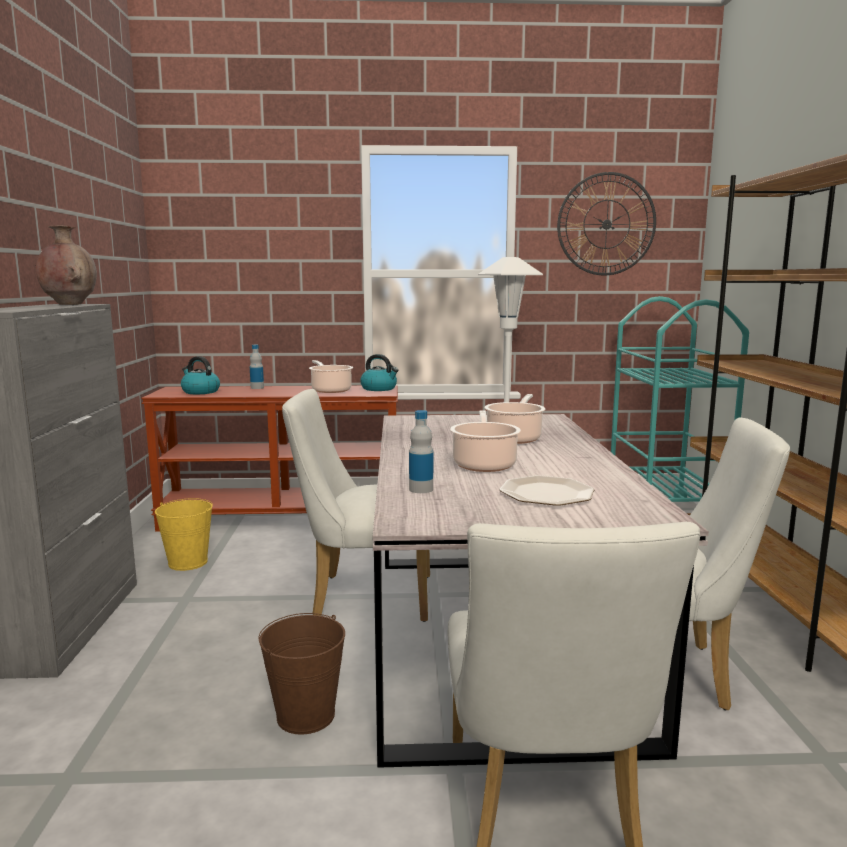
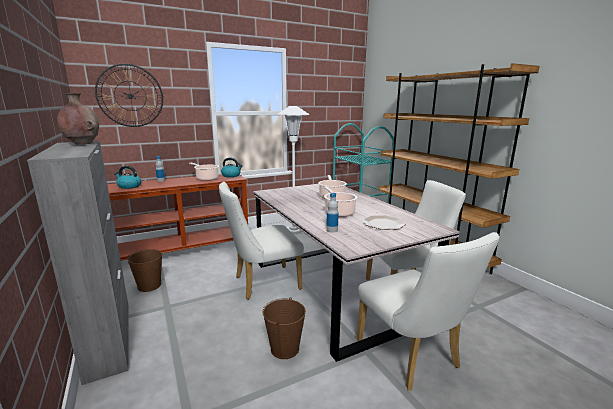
camera: 25 degrees left, 5 degrees up
(188, 563) = (149, 286): yellow bucket -> brown bucket
(606, 224) = (325, 89): wall clock -> wall clock (130, 96)

